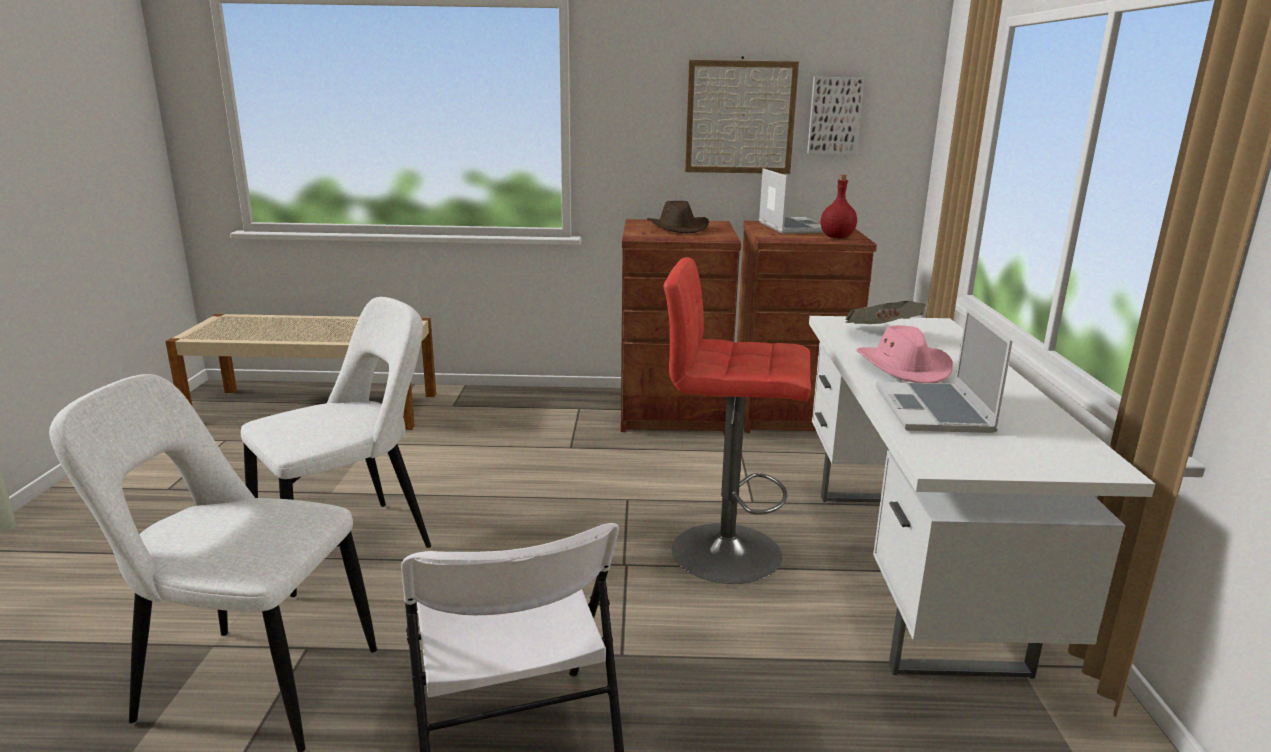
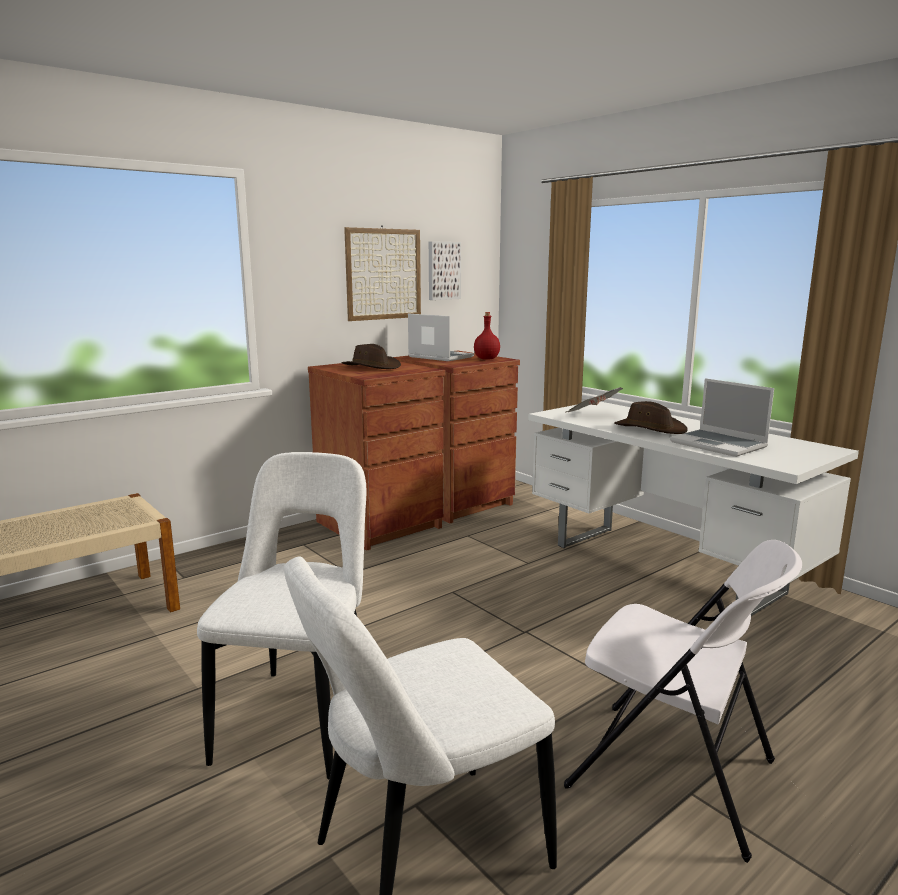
camera: 40 degrees left, 5 degrees down
(725, 552) = (565, 598): red stool -> none
(904, 367) = (649, 428): pink hat -> brown hat

